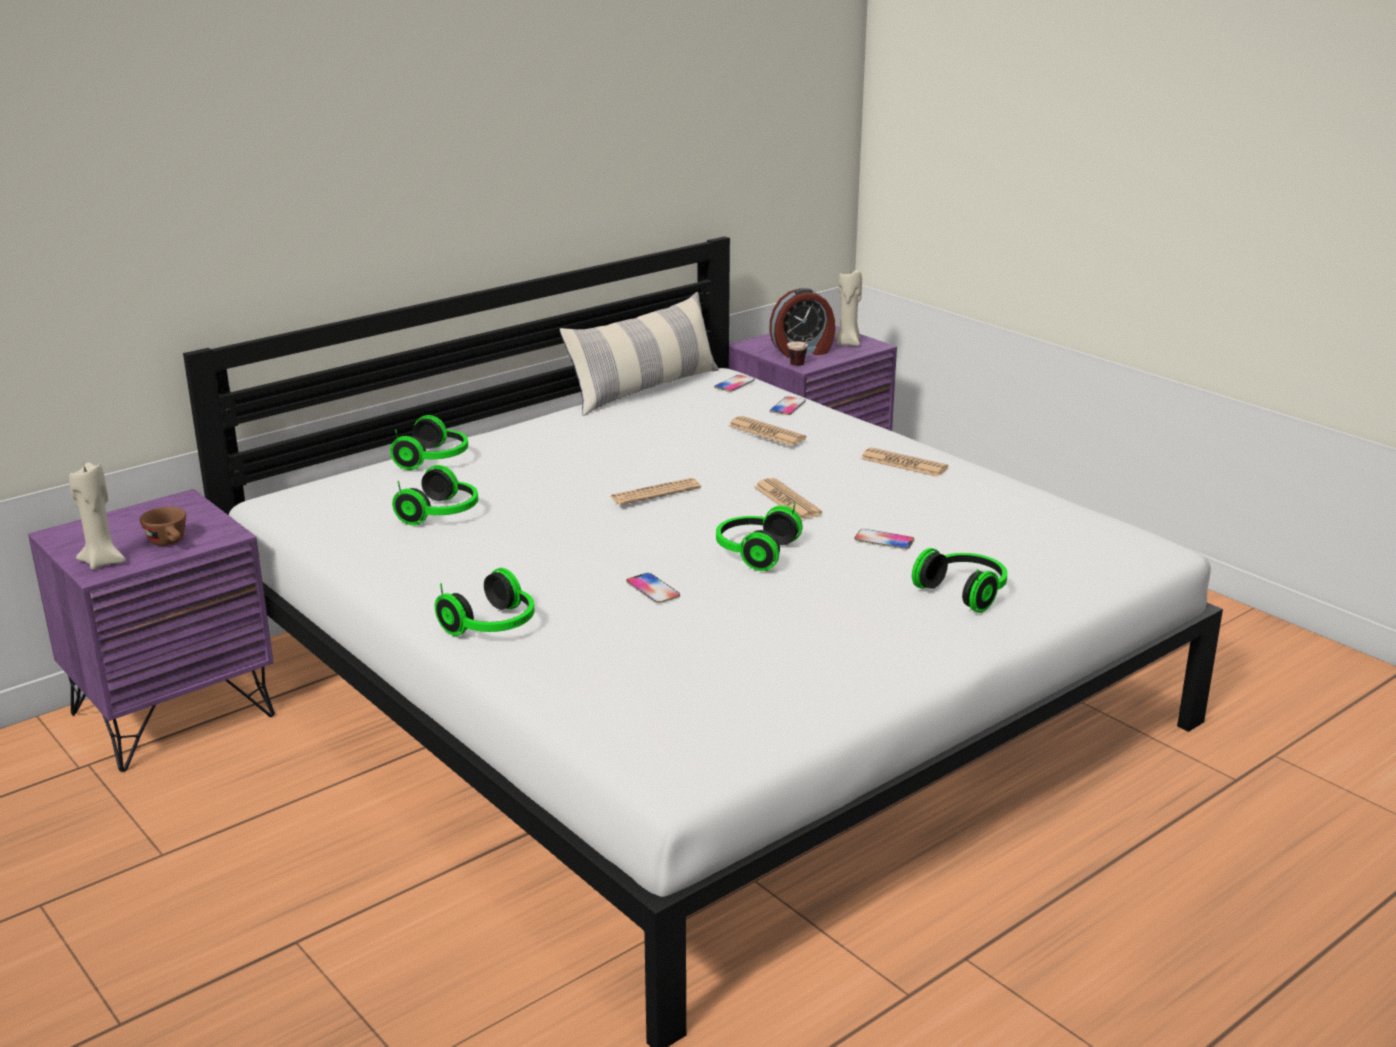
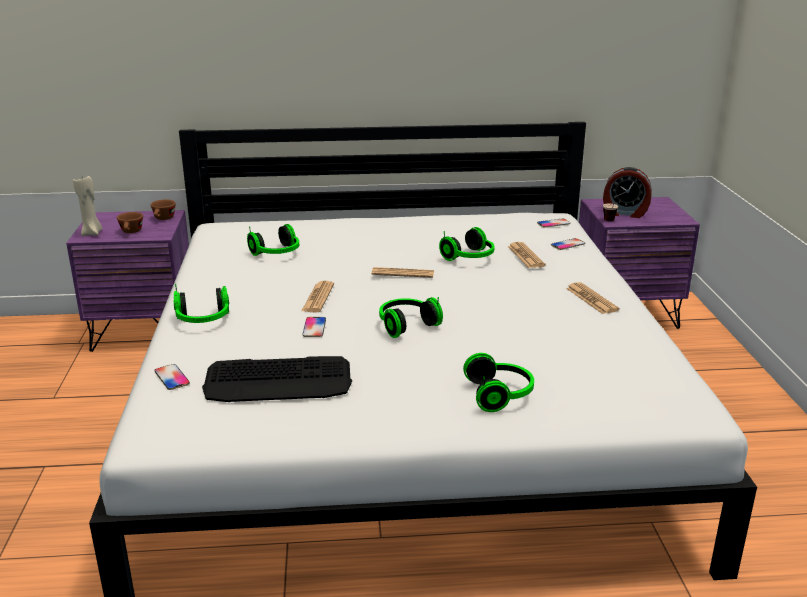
camera: 35 degrees right, 0 degrees up
(186, 510) = (163, 219): none -> brown cup
(435, 459) = (319, 225): headphones -> headphones (470, 258)
(644, 389) = (494, 215): pillow -> none
(716, 661) = (279, 381): none -> keyboard
(787, 500) = (475, 300): newspaper -> newspaper (318, 298)
(848, 343) = (665, 215): beige candle -> none
(884, 540) = (500, 343): phone -> phone (172, 377)

